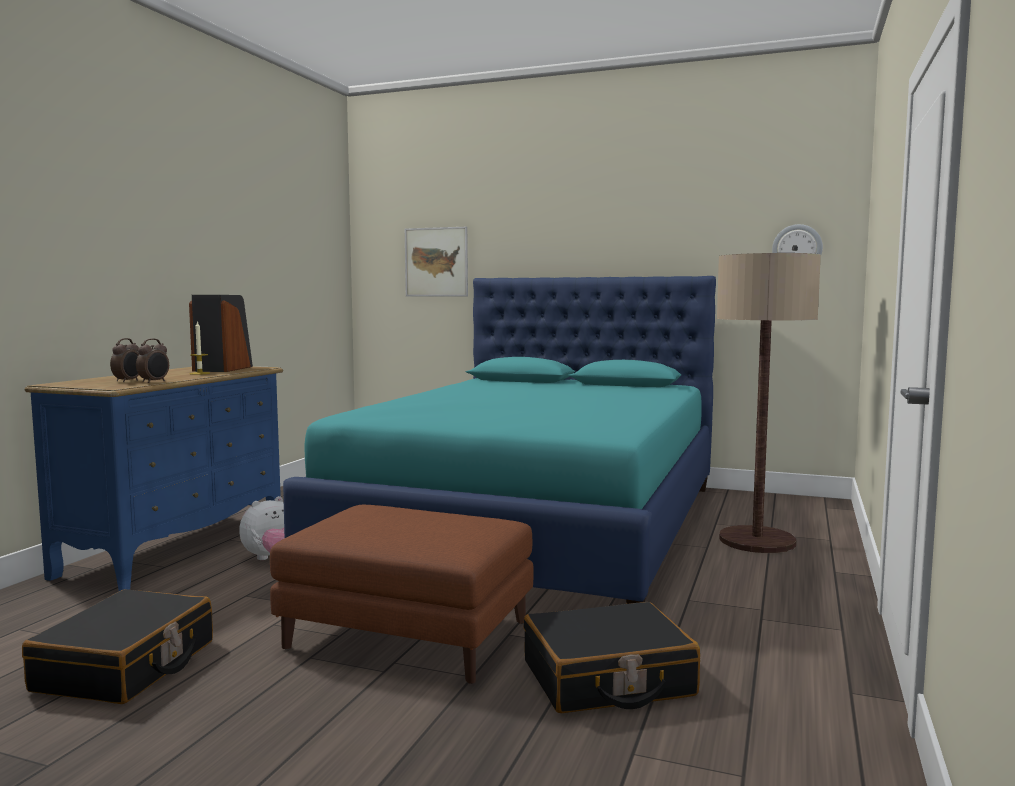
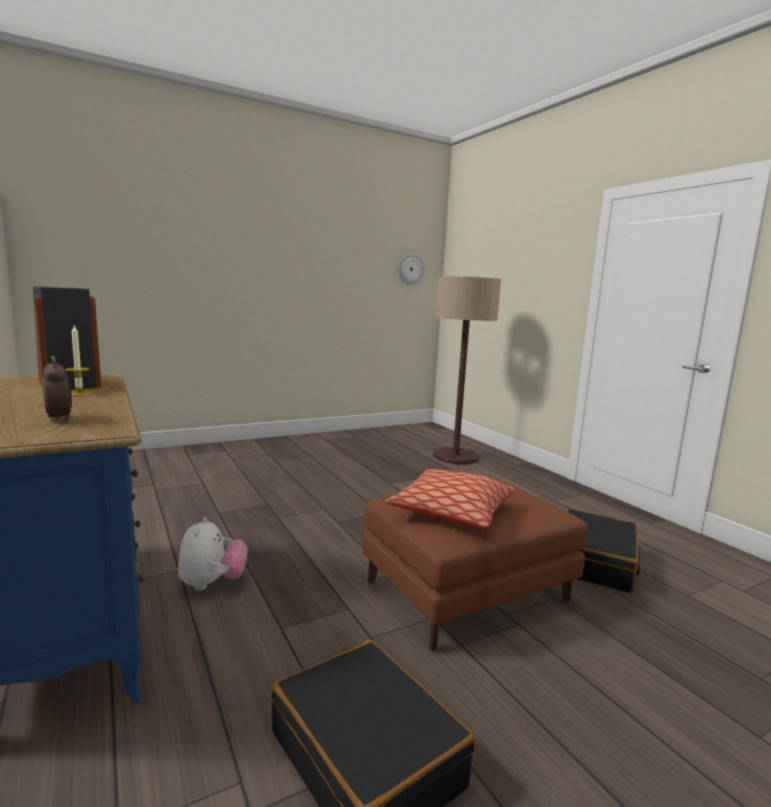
camera: 50 degrees left, 5 degrees up
(154, 382) = (108, 414): alarm clock -> none
(367, 522) = (451, 511): none -> pillow
(436, 262) = (127, 253): picture -> none
(536, 524) = (333, 480): turquoise bed -> none

